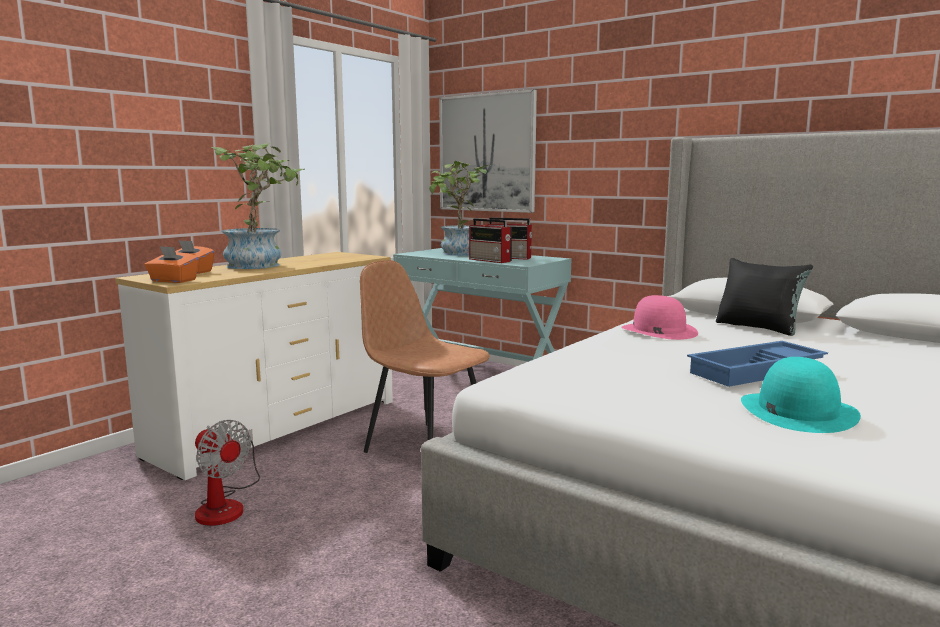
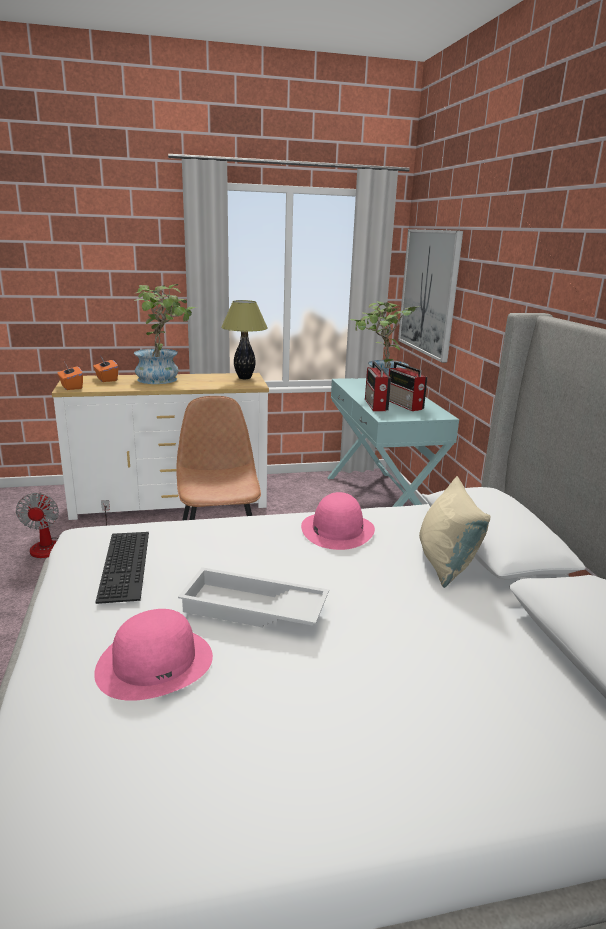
camera: 40 degrees right, 10 degrees up
(340, 255) = (244, 378): none -> table lamp
(610, 381) = (127, 565): none -> keyboard
(757, 372) = (252, 610): blue tray -> white tray
(758, 328) = (445, 564): black pillow -> beige pillow
(797, 411) = (155, 662): turquoise hat -> pink hat

